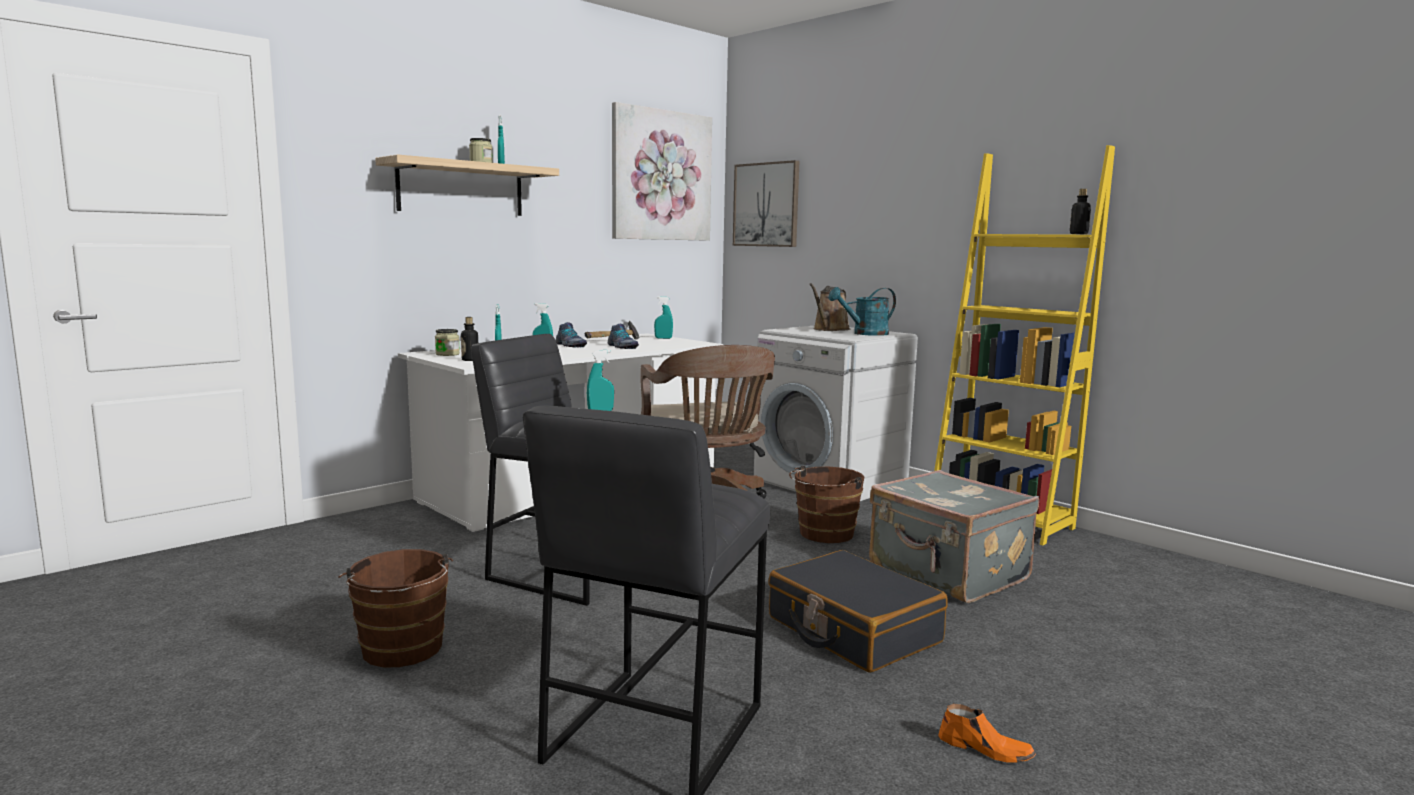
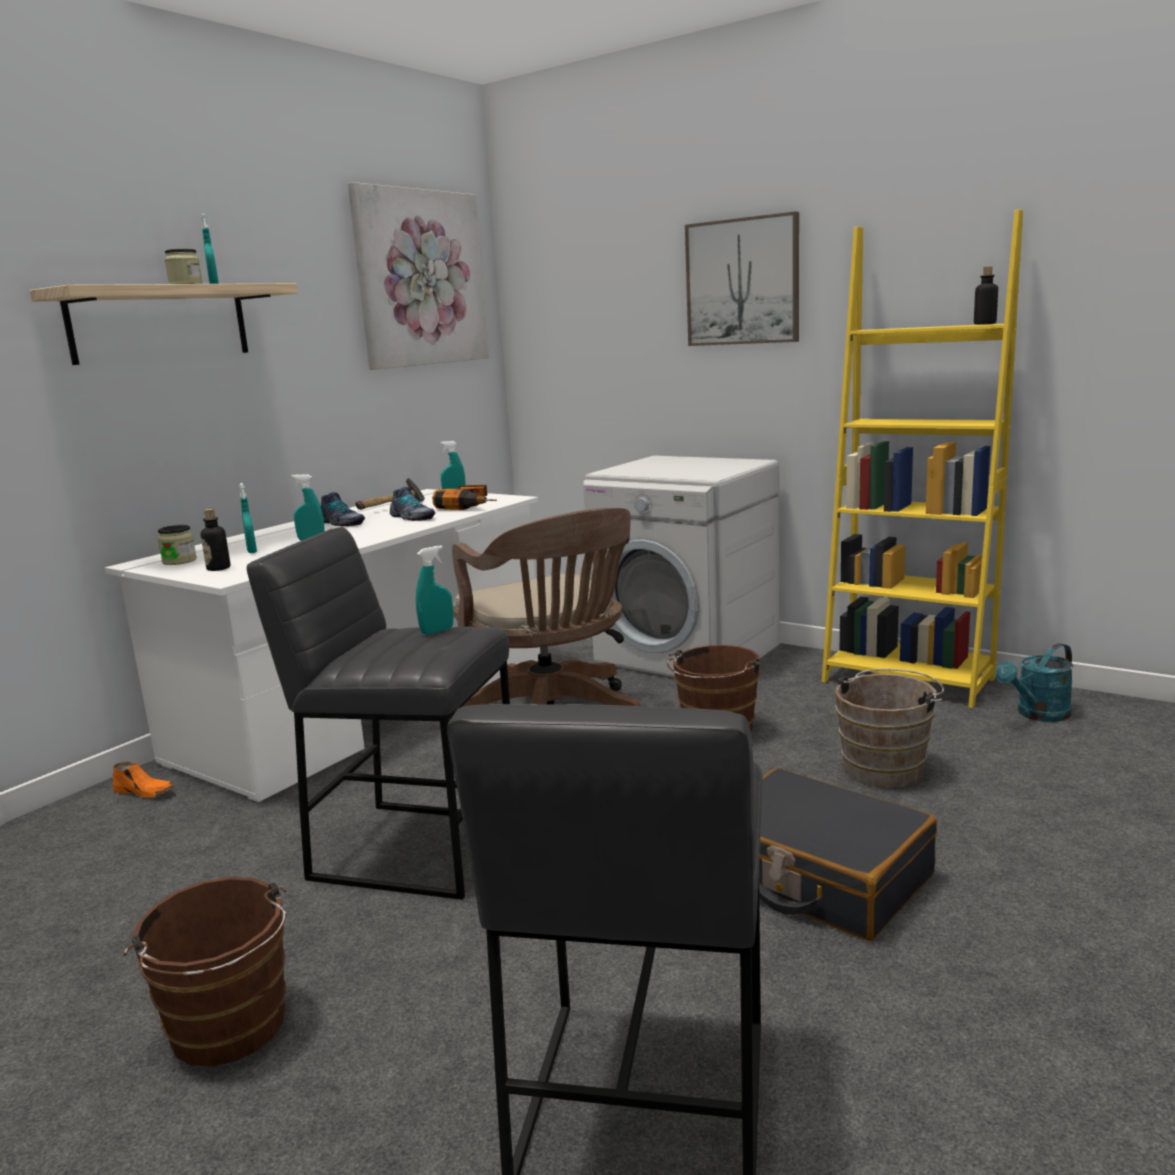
camera: 10 degrees left, 5 degrees up
(670, 344) = (471, 505): none -> power drill
(766, 205) = (559, 306): picture -> picture (743, 282)
(829, 329) = (668, 464): brown watering can -> none
(865, 334) = (717, 466): turquoise watering can -> turquoise watering can (1037, 715)
(947, 574) = (887, 768): grey suitcase -> brown bucket
(985, 749) = (1065, 1037): orange shoe -> orange shoe (145, 792)

